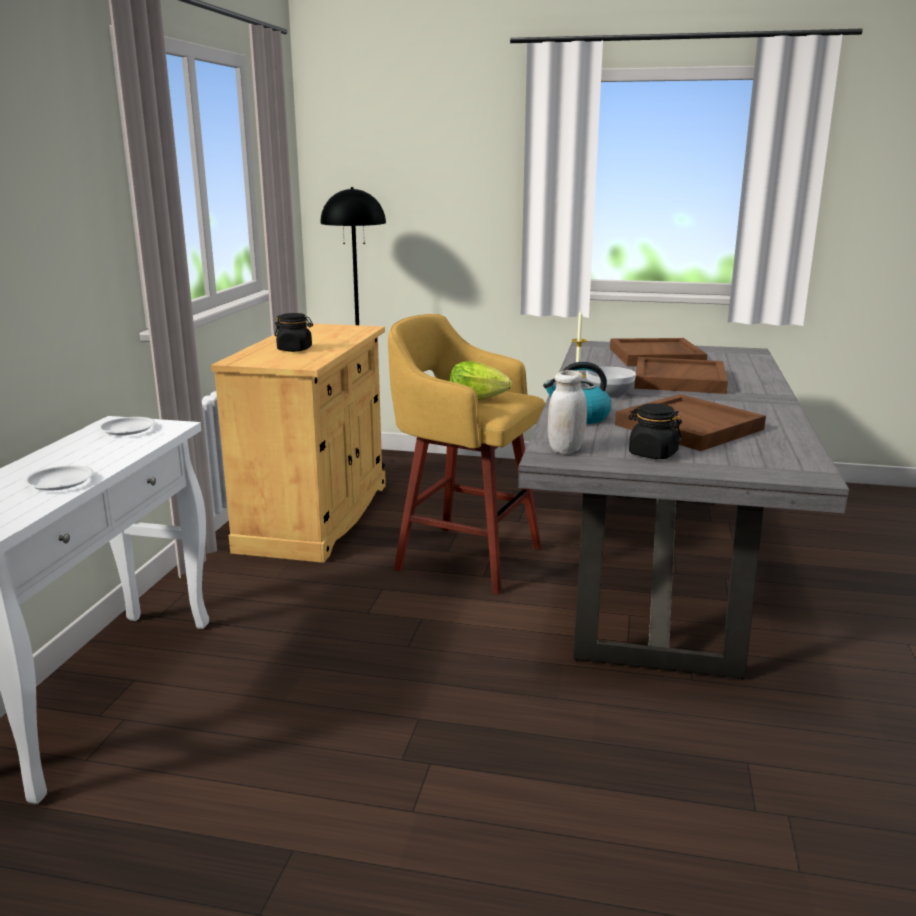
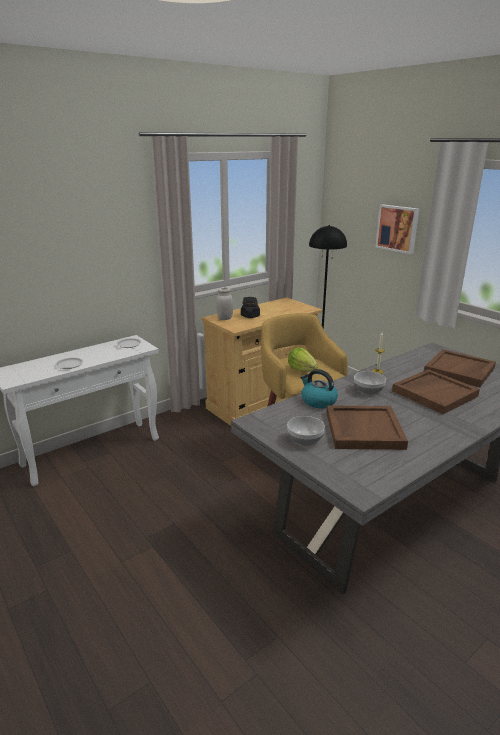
camera: 40 degrees right, 5 degrees up
(460, 184) = (398, 228): none -> picture
(566, 449) = (269, 419): white jar -> white jar (225, 318)
(652, 454) = (305, 440): black jar -> bowl

